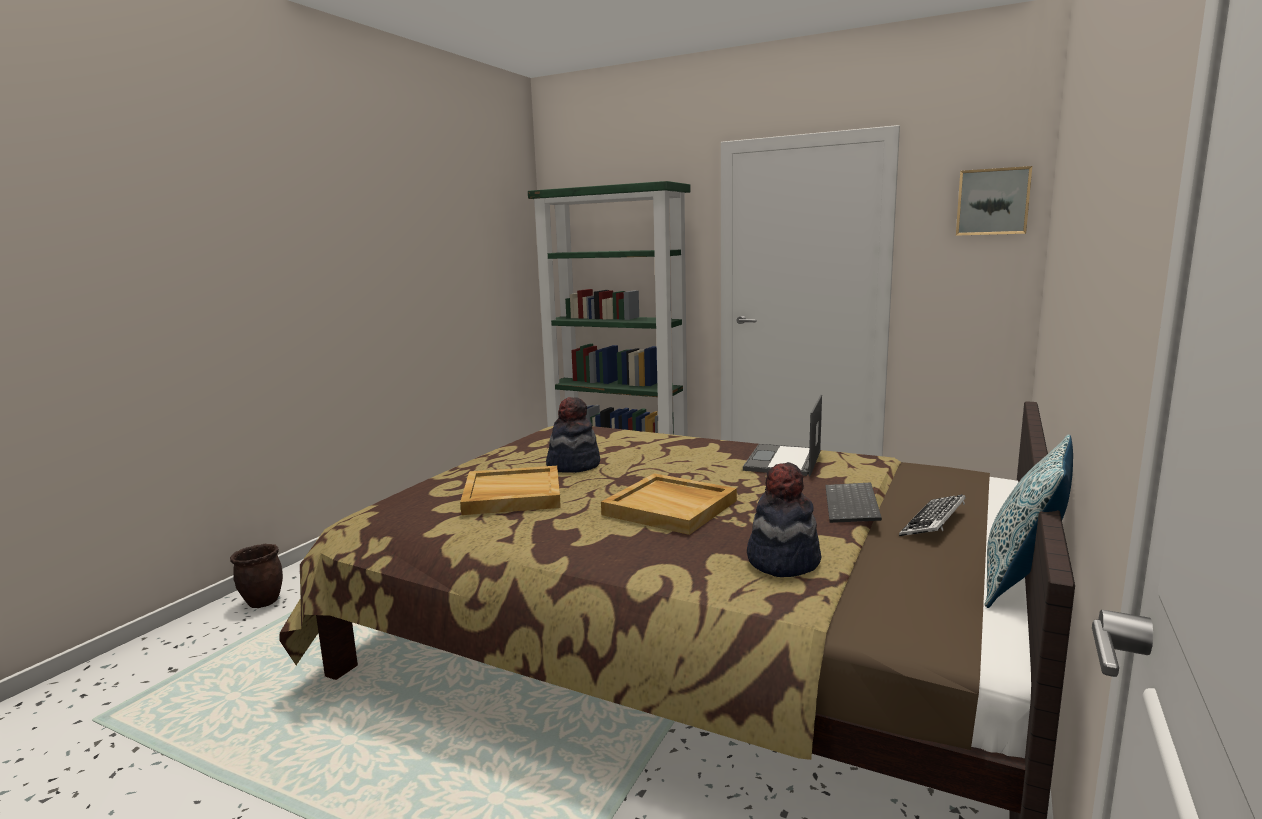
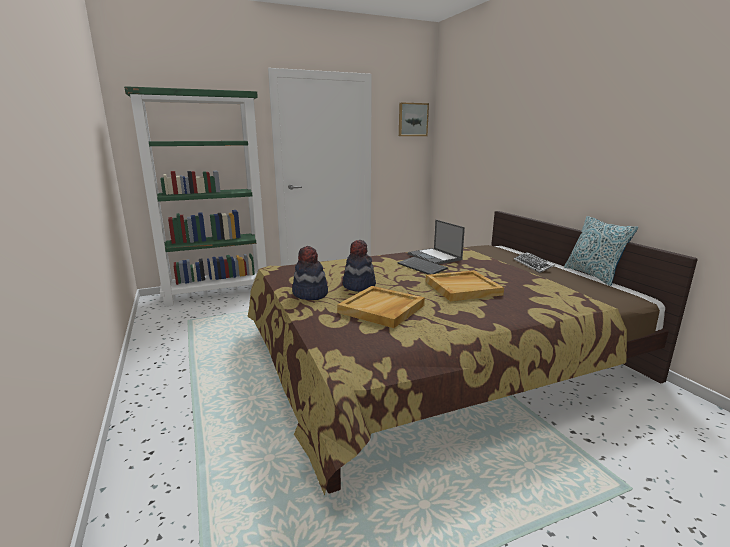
camera: 50 degrees left, 5 degrees up
(263, 602) = (148, 497): brown planter -> none
(782, 561) = (552, 292): hat -> hat (310, 294)
(853, 505) = (507, 266): keyboard -> keyboard (423, 267)

